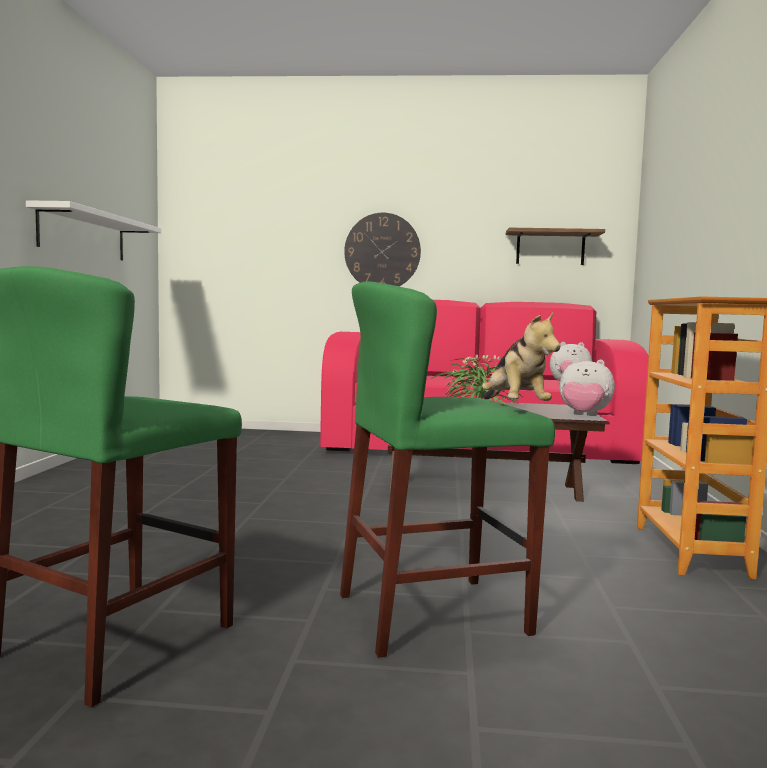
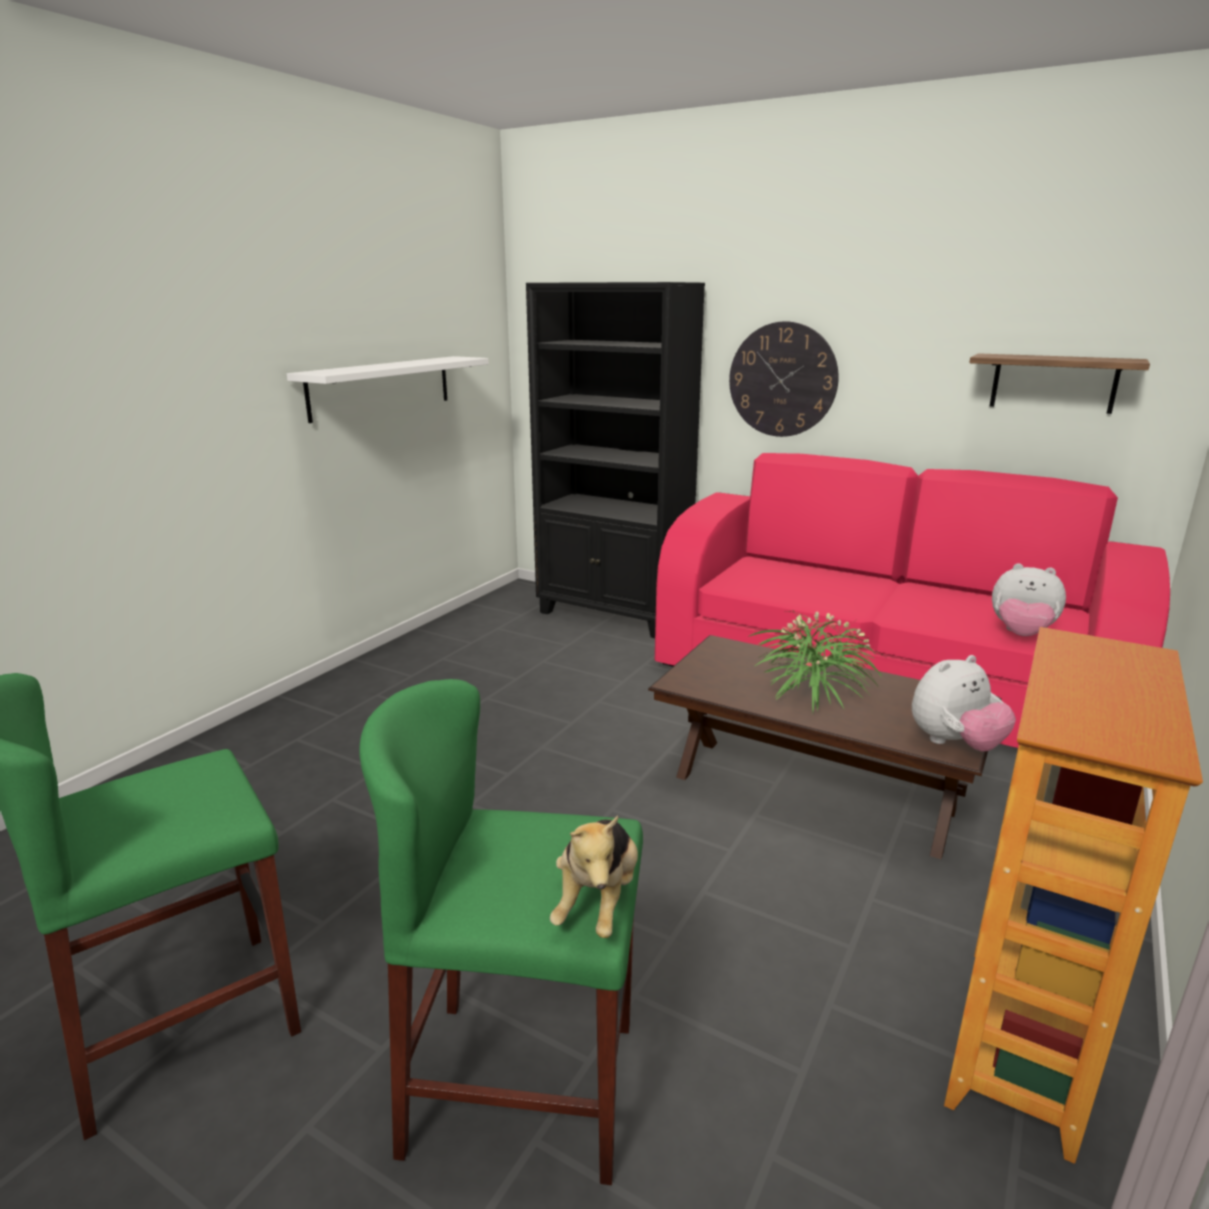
camera: 25 degrees right, 15 degrees up
(261, 435) = (614, 615): none -> black bookcase
(584, 416) = (954, 744): plush toy -> plush toy turned 75 degrees counterclockwise

